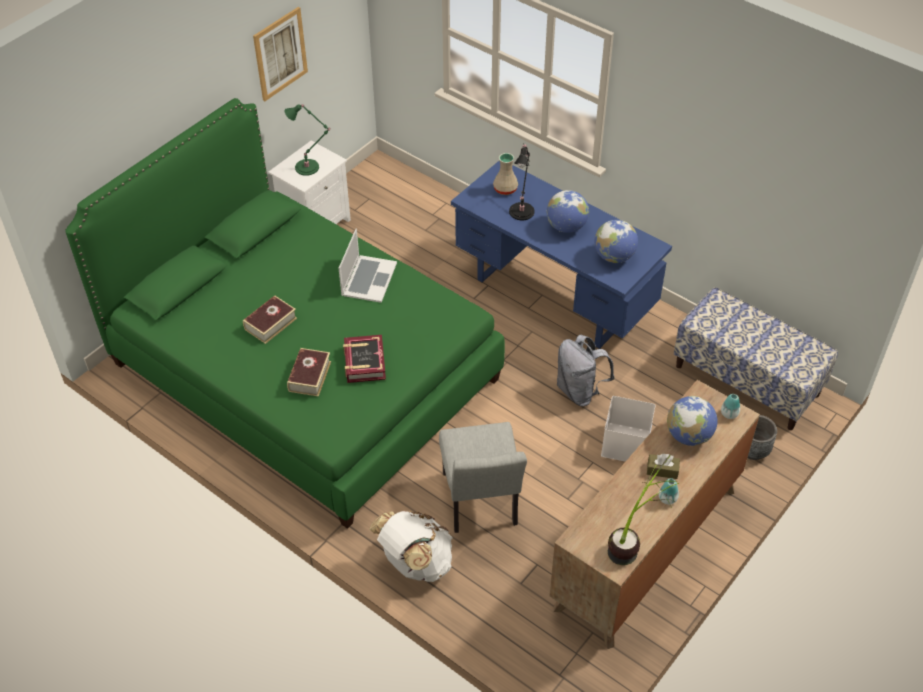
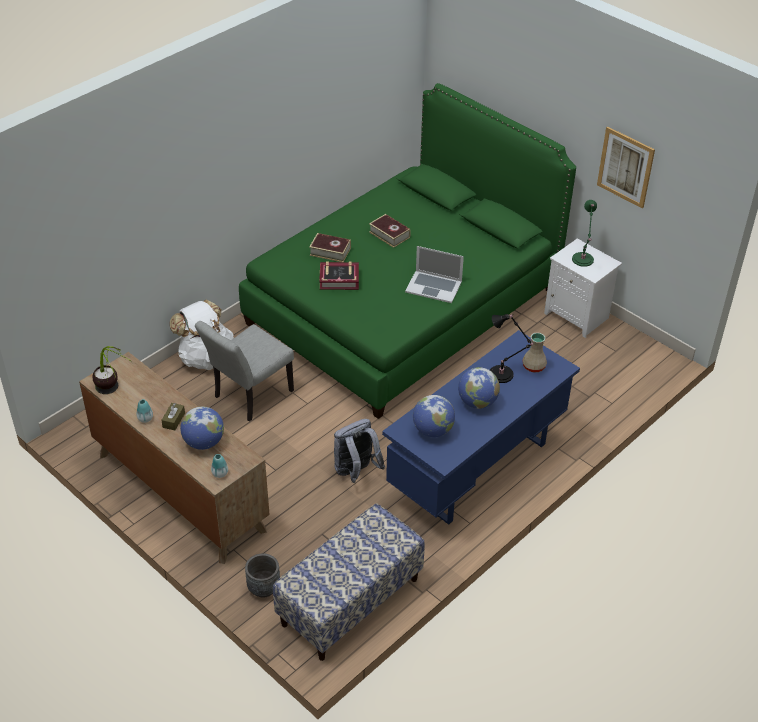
camera: 95 degrees right, 5 degrees down
(481, 505) = (249, 396): grey chair -> grey chair turned 45 degrees counterclockwise
(626, 444) = (289, 495): white storage box -> none

